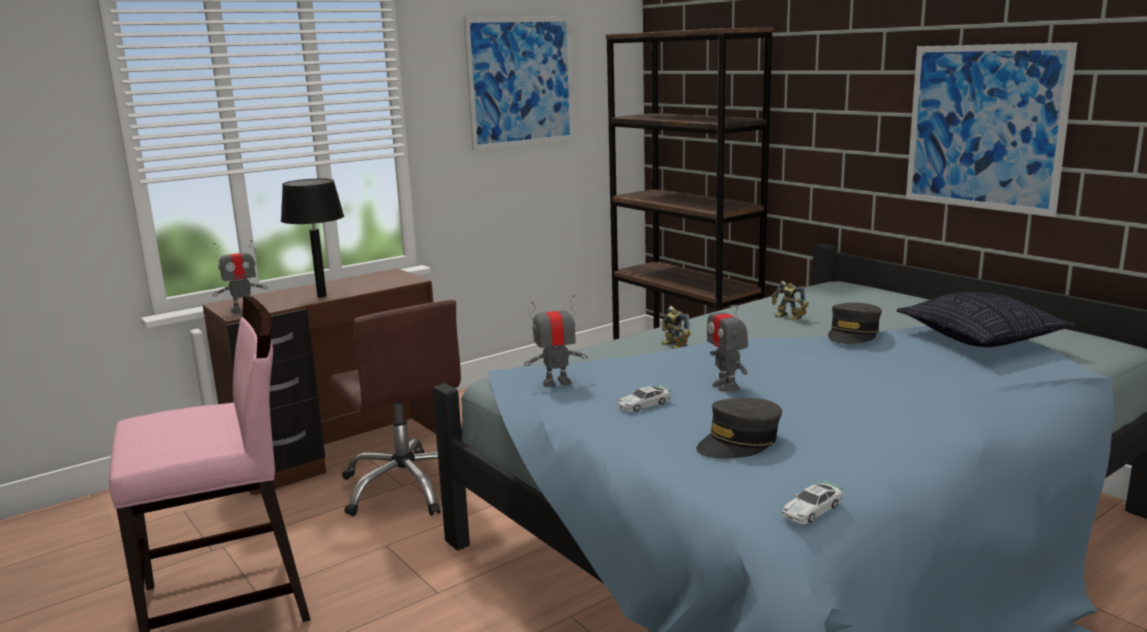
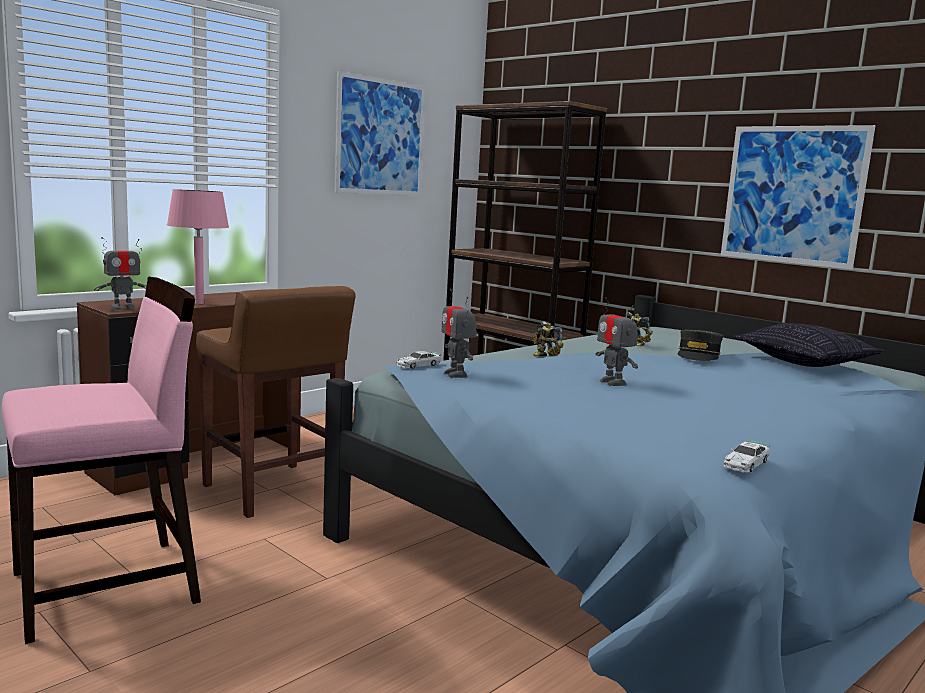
camera: 10 degrees left, 5 degrees down
(321, 296) = (198, 303): black table lamp -> pink table lamp
(407, 487) = (273, 491): brown office chair -> brown stool
(556, 383) = (456, 374): toy robot -> toy robot turned 90 degrees counterclockwise
(644, 404) = (546, 391): toy car -> toy car (418, 365)
(739, 442) = (650, 418): grey cap -> none

